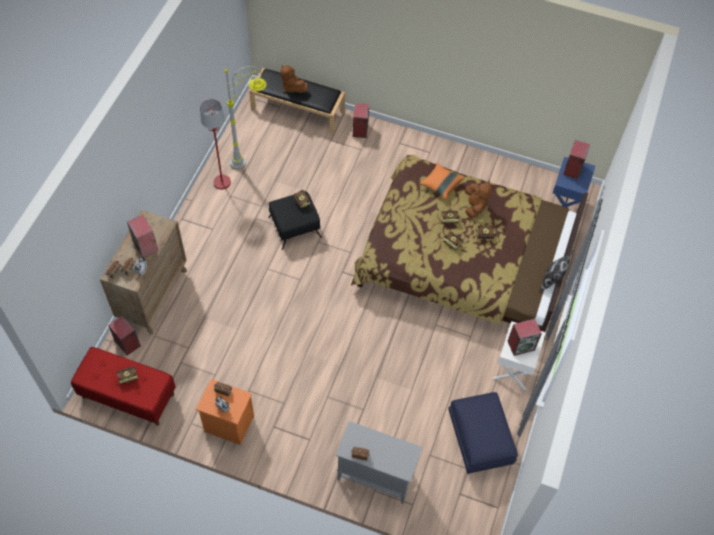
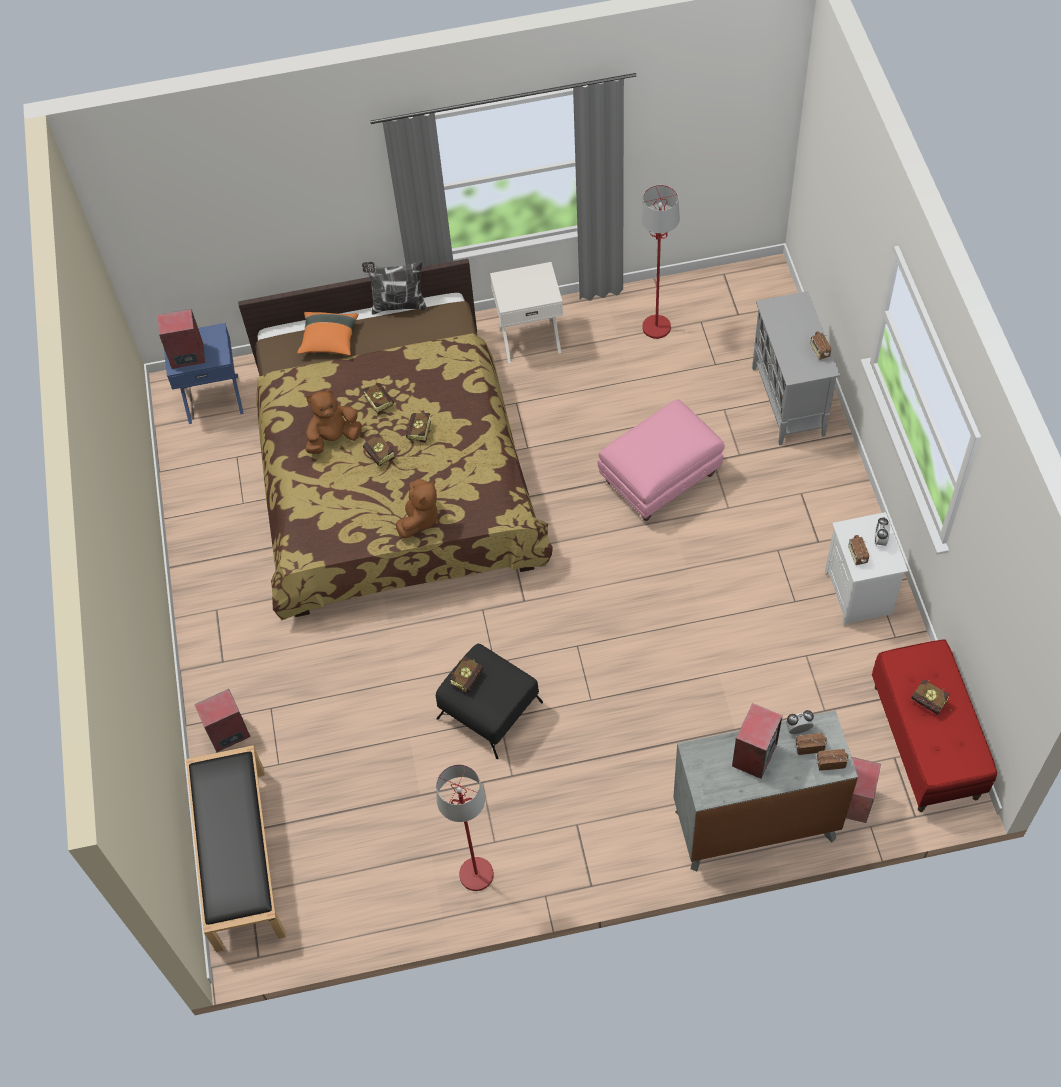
camera: 115 degrees left, 0 degrees up
(153, 296) = (754, 825): brown dresser -> grey dresser
(228, 424) = (859, 594): orange nightstand -> white nightstand
(251, 160) = (399, 860): grey floor lamp -> none
(292, 87) = (229, 843): brown plush toy -> brown plush toy (419, 519)
(371, 376) = (661, 477): none -> pink ottoman
(441, 185) = (321, 497): orange pillow -> orange pillow (329, 340)
(478, 440) = (656, 327): blue ottoman -> red floor lamp
(521, 345) = (528, 287): speaker -> none

